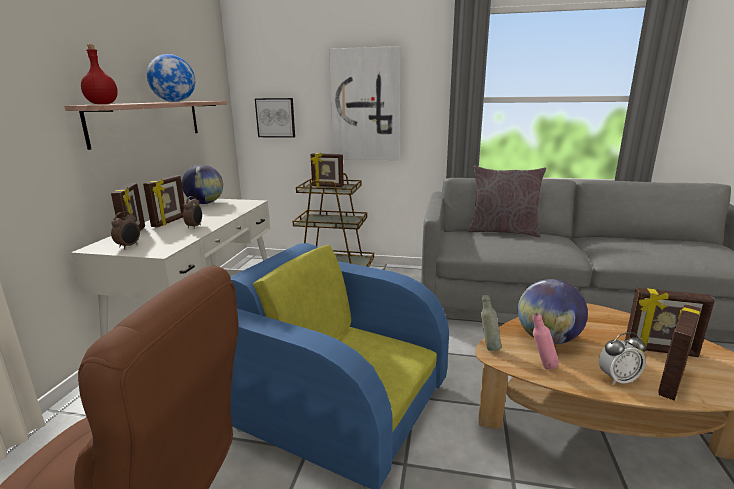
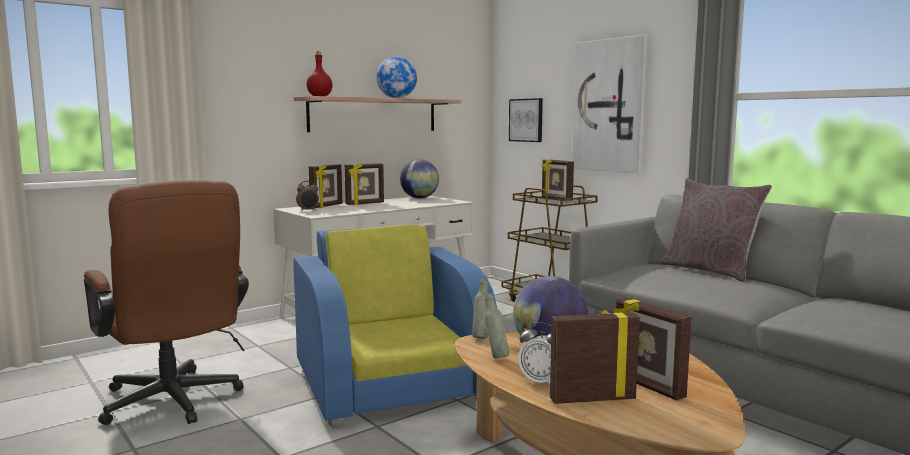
camera: 40 degrees right, 10 degrees down
(195, 227) = (372, 208): alarm clock -> none
(542, 366) = (495, 357): pink bottle -> grey bottle

